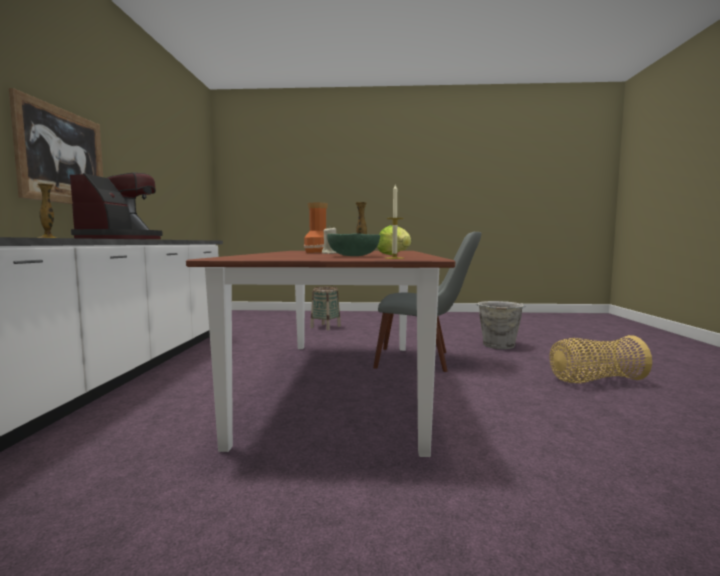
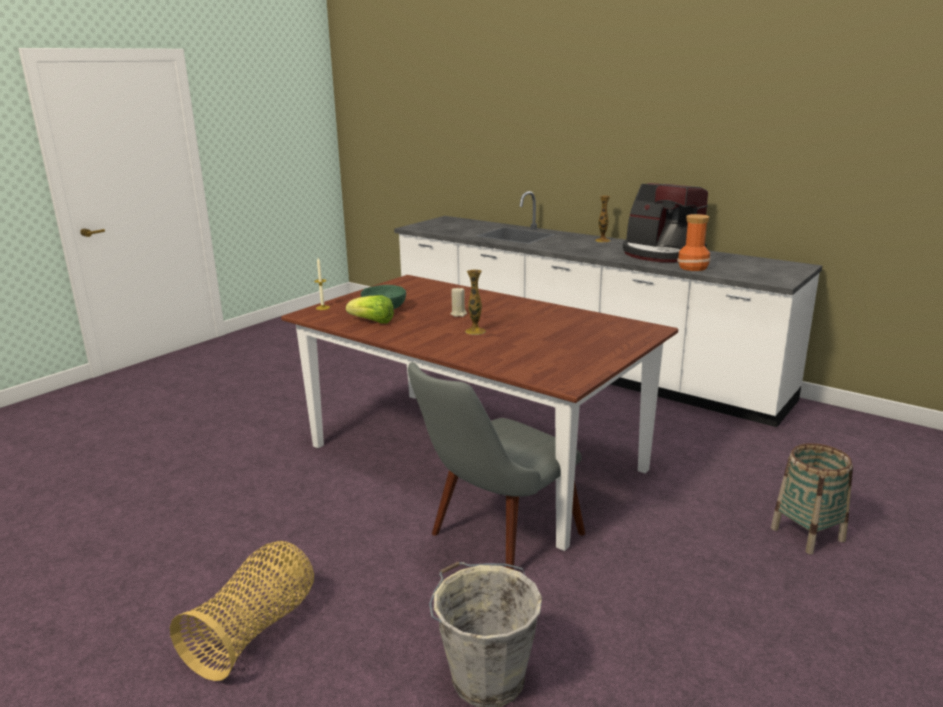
camera: 125 degrees right, 15 degrees up
(62, 156) = (669, 161): picture -> none
(318, 252) = (517, 319): vase -> vase (693, 268)

